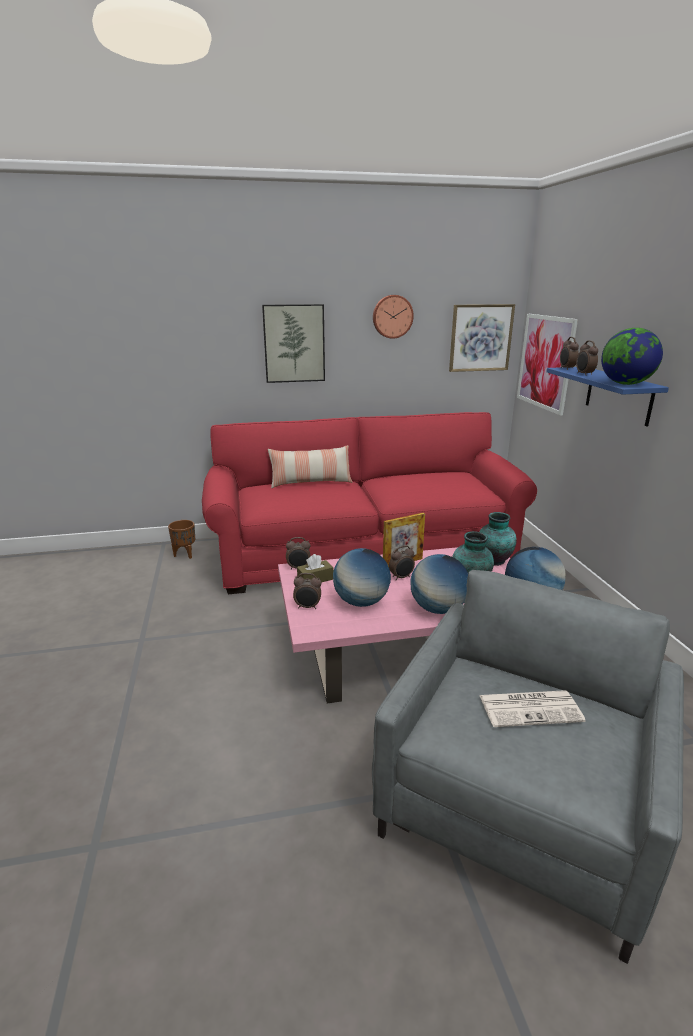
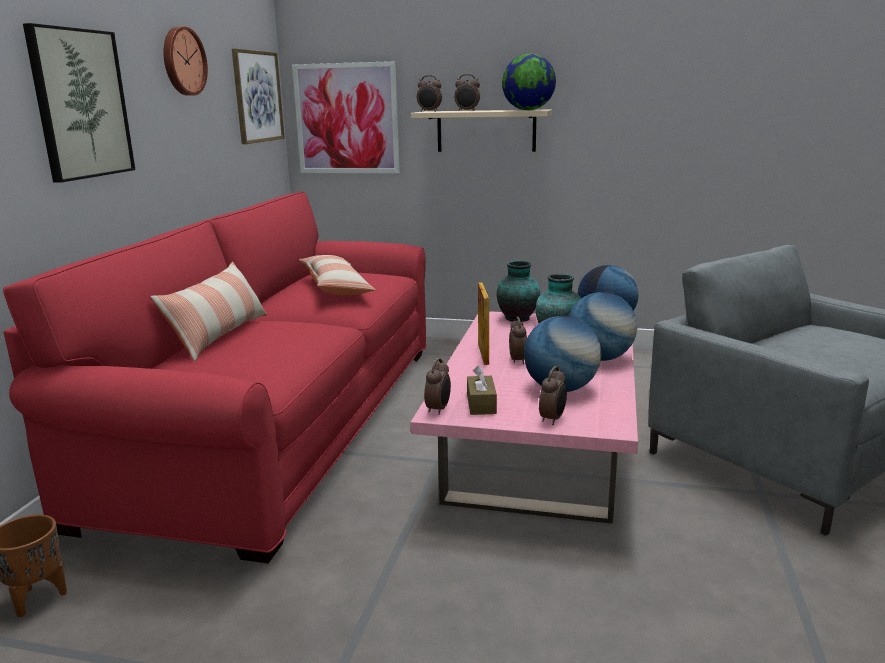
camera: 65 degrees left, 5 degrees down
(424, 484) = (336, 287): none -> pillow
(531, 708) = (815, 342): newspaper -> none
(618, 395) = (486, 131): blue shelf -> beige shelf

